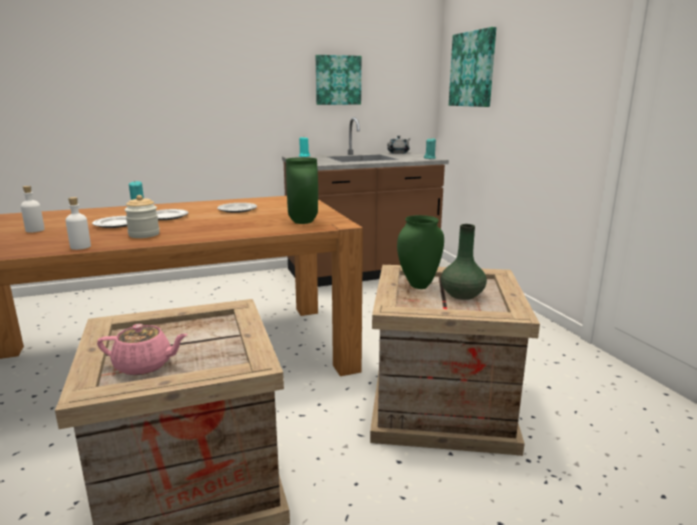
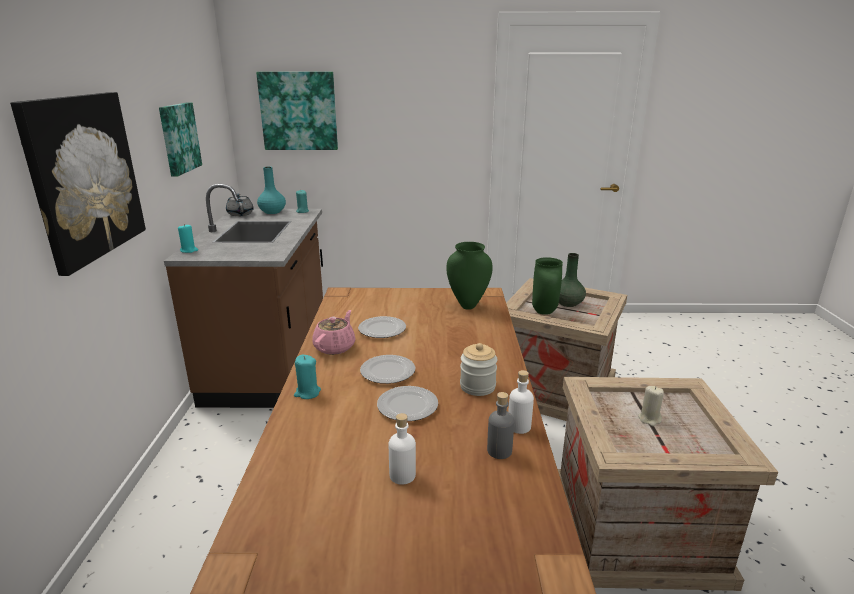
camera: 70 degrees left, 5 degrees up
(50, 244) = (499, 451): none -> grey bottle
(145, 365) = (690, 437): pink teapot -> pink teapot (335, 347)
(181, 344) = (649, 419): none -> beige candle
(214, 84) = (84, 177): none -> picture
(415, 155) = (272, 212): none -> turquoise vase

